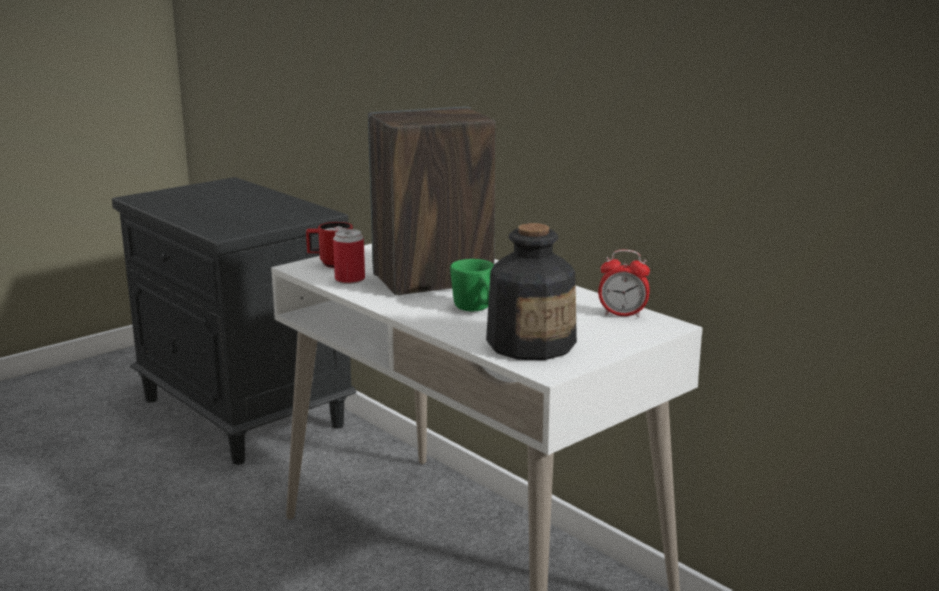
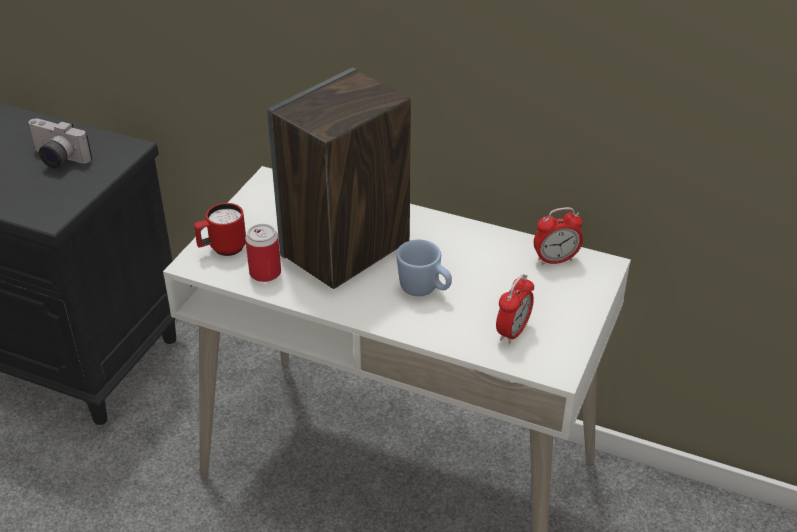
camera: 25 degrees left, 20 degrees up
(263, 211) = (57, 159): none -> camera
(476, 309) = (424, 290): green mug -> blue mug
(531, 344) = (513, 332): bottle -> alarm clock

